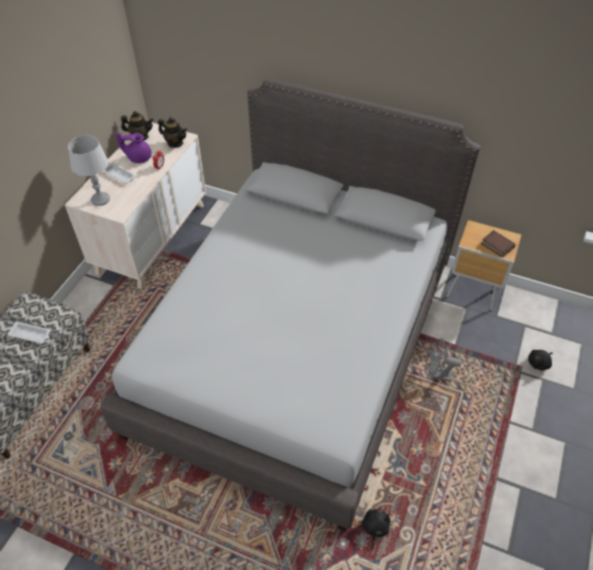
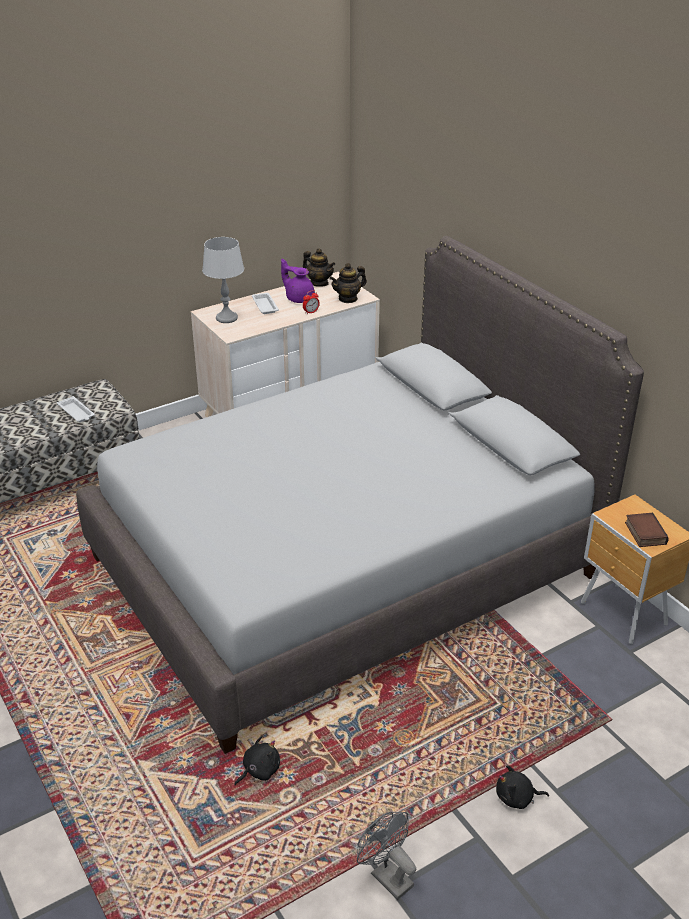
camera: 35 degrees right, 15 degrees down
(175, 143) = (348, 299): teapot -> teapot turned 90 degrees clockwise
(436, 374) = (485, 670): grey fan -> grey fan (386, 876)
(539, 363) = (641, 729): black plush toy -> black plush toy (517, 798)

